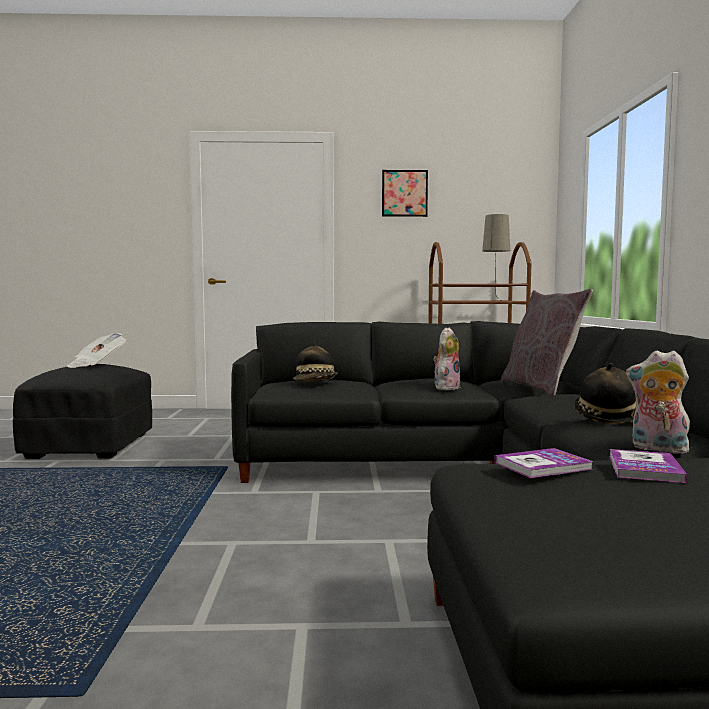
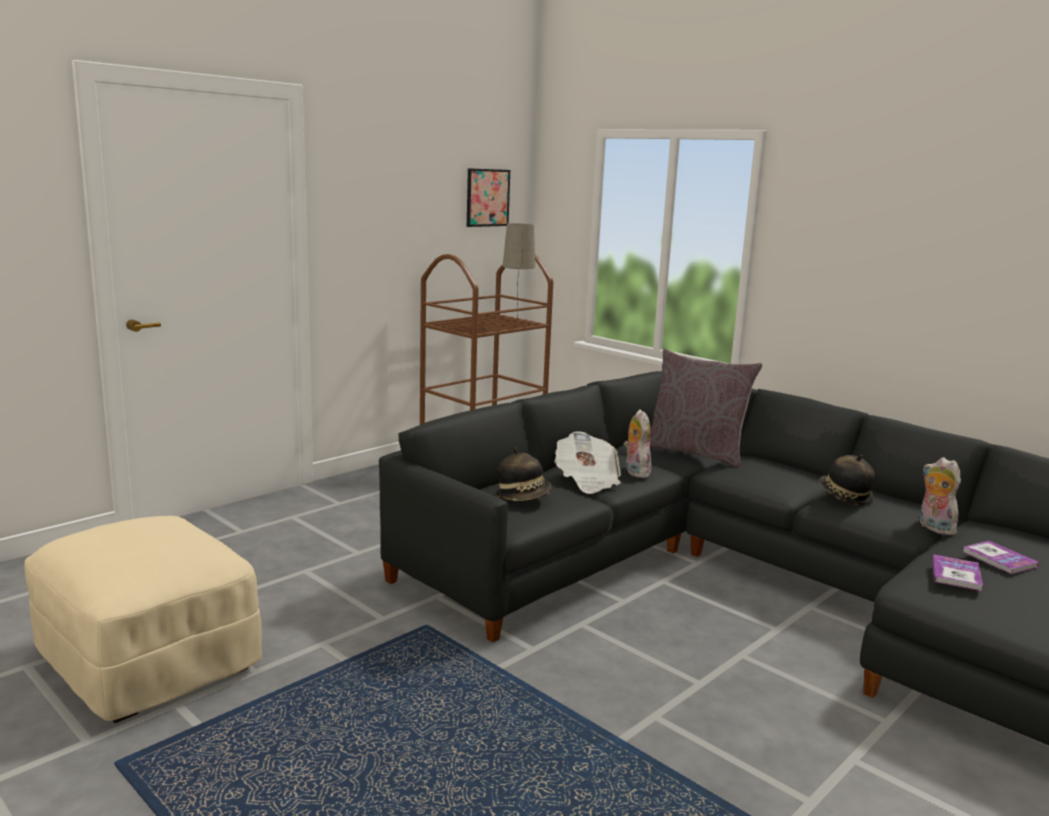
camera: 45 degrees left, 10 degrees up
(90, 445) = (150, 660): black ottoman -> beige ottoman
(97, 365) = (154, 532): newspaper -> newspaper (587, 481)
(404, 193) = (389, 180): picture -> picture (487, 197)
(657, 449) = (933, 528): plush toy -> plush toy turned 75 degrees clockwise

